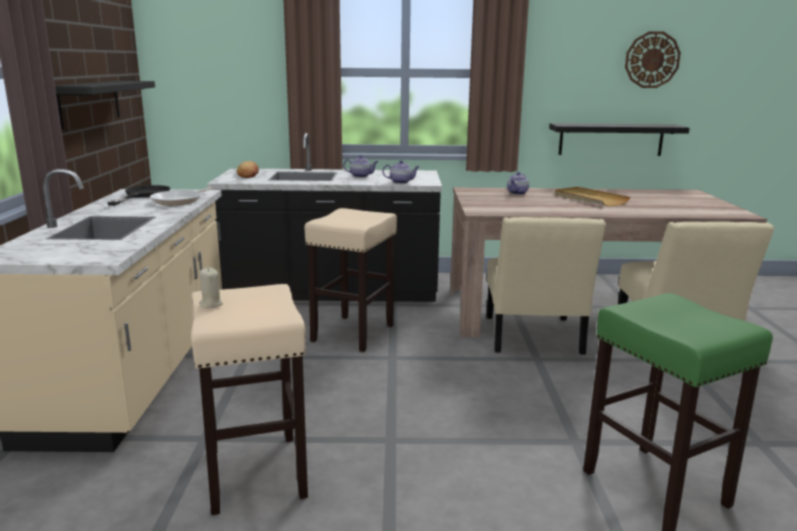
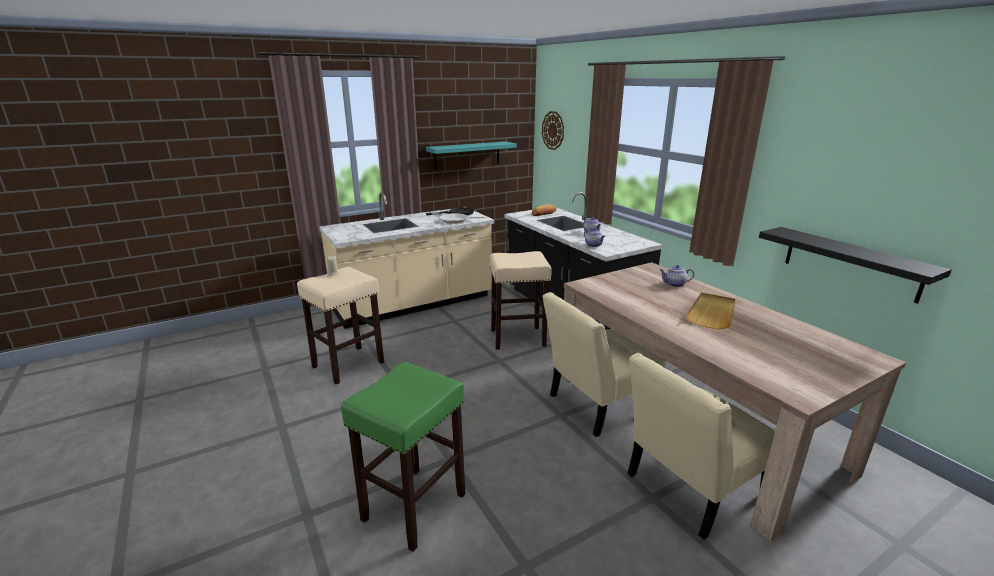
camera: 60 degrees right, 5 degrees up
(90, 102) = (467, 155): black shelf -> turquoise shelf
(652, 60) = (927, 175): wall clock -> wall clock (553, 130)

